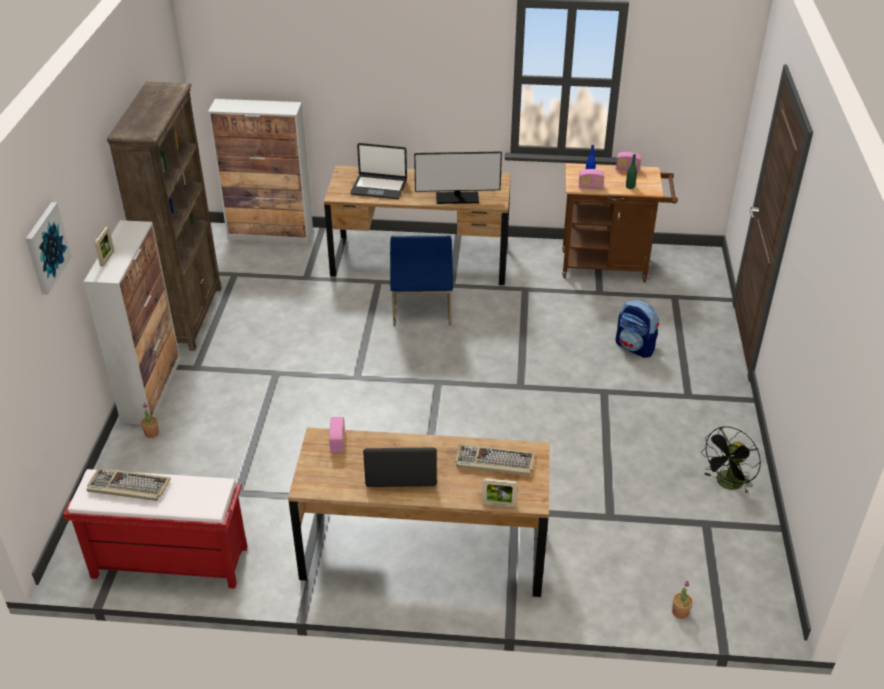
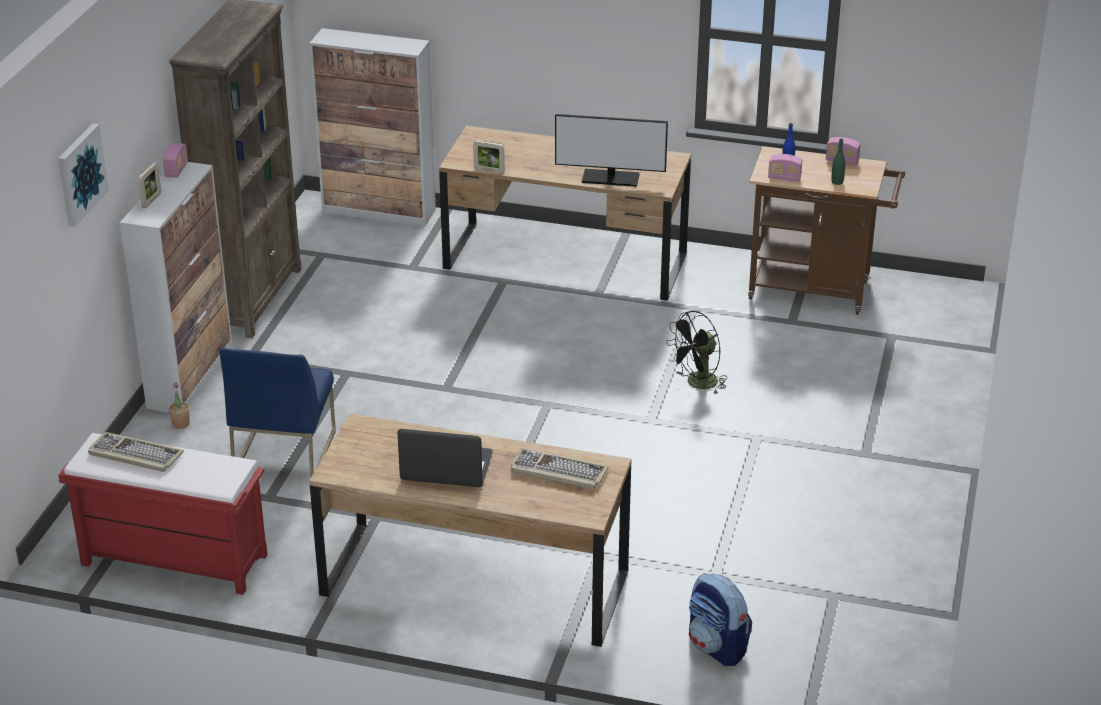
camera: 10 degrees right, 5 degrees down
(338, 442) = (381, 432): radio -> radio (176, 170)
(379, 187) = (514, 156): laptop -> none
(421, 306) = (550, 315): blue chair -> blue chair (284, 453)
(498, 504) = (548, 514): picture frame -> picture frame (489, 170)
(635, 347) = (816, 391): backpack -> backpack (717, 647)
(680, 612) = (766, 682): potted plant -> none
(727, 484) = (878, 557): black fan -> black fan (697, 384)

